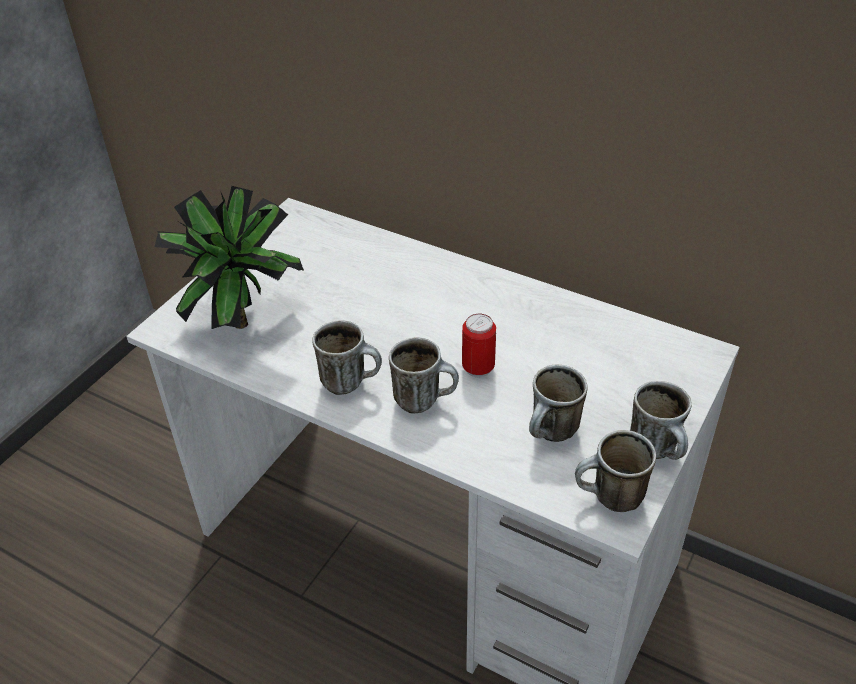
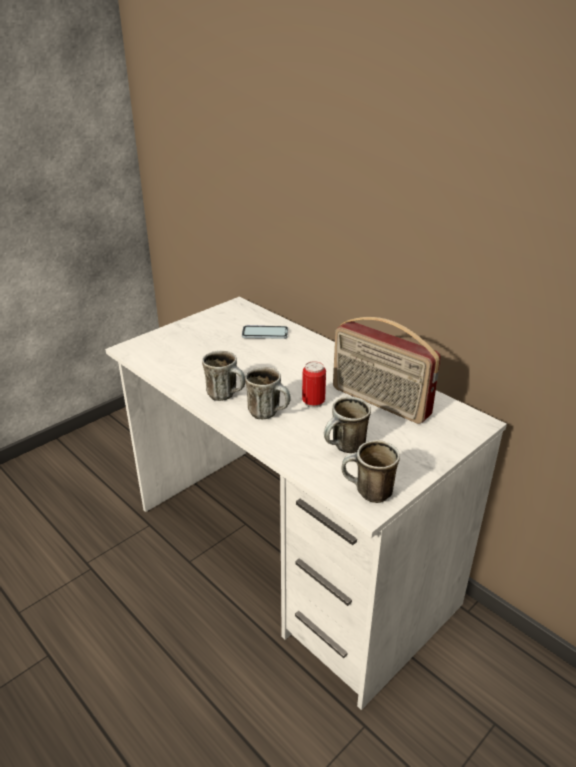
camera: 15 degrees right, 10 degrees down
(242, 318) = (178, 351): potted plant -> none
(358, 260) = (265, 334): none -> phone
(566, 348) = (379, 402): none -> radio
(659, 451) = (417, 472): mug -> none

